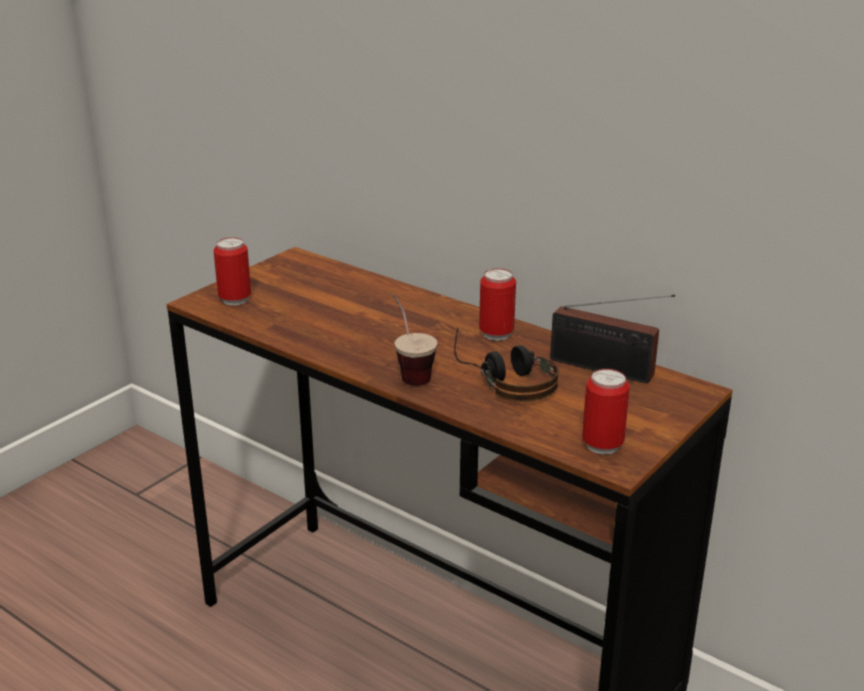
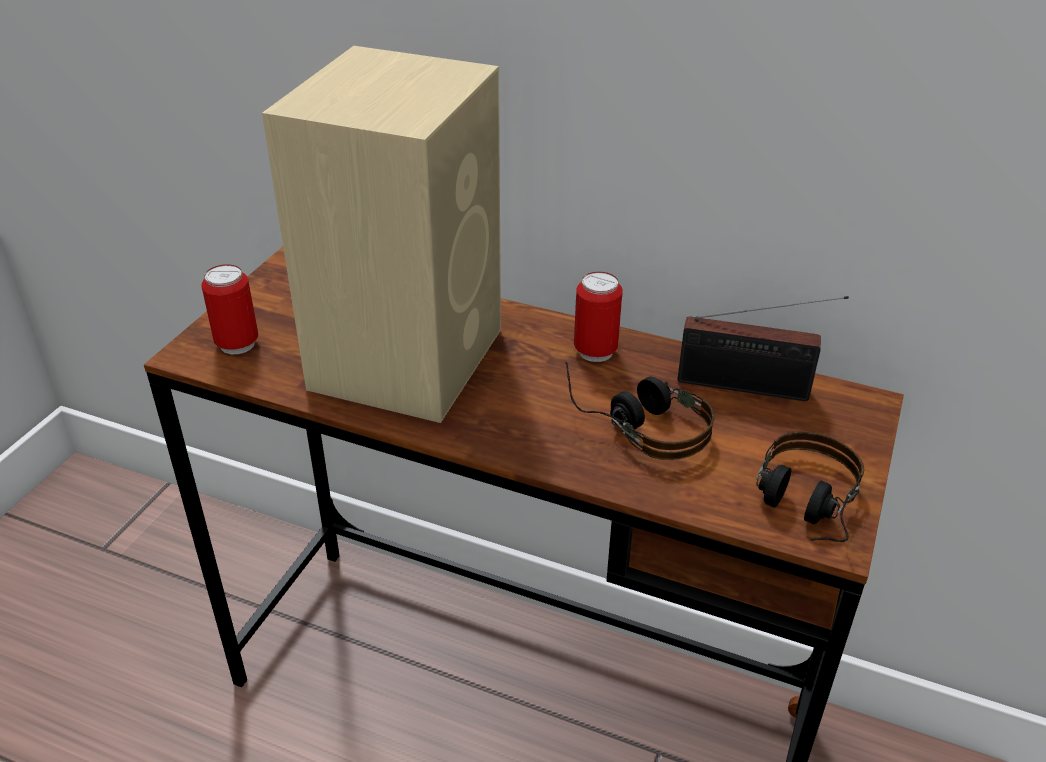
camera: 15 degrees left, 10 degrees up
(354, 320) = (409, 356): none -> beige speaker
(409, 371) = (514, 430): cup -> none
(602, 445) = (802, 510): can -> headphones

